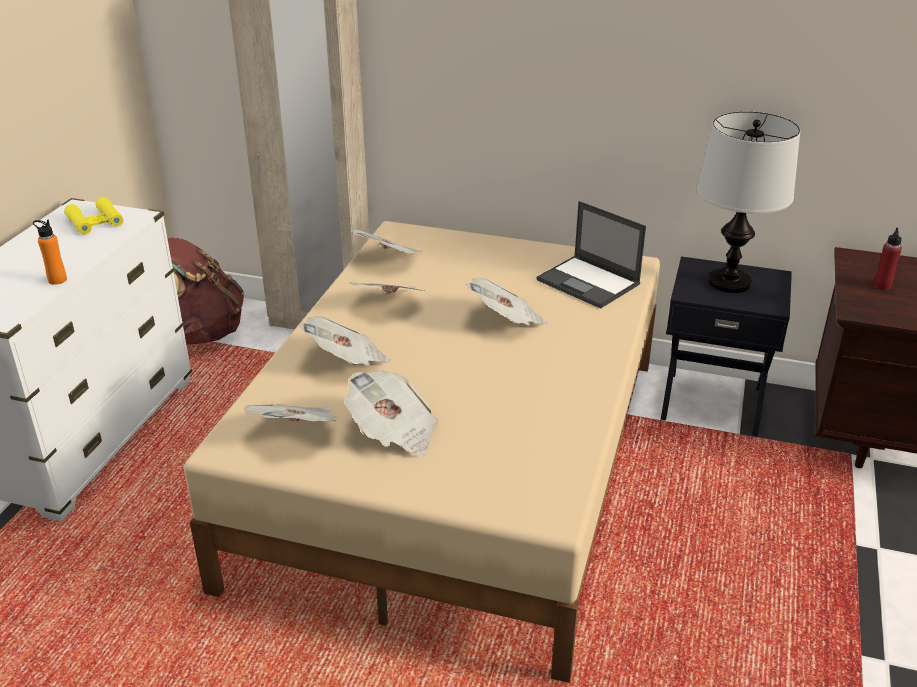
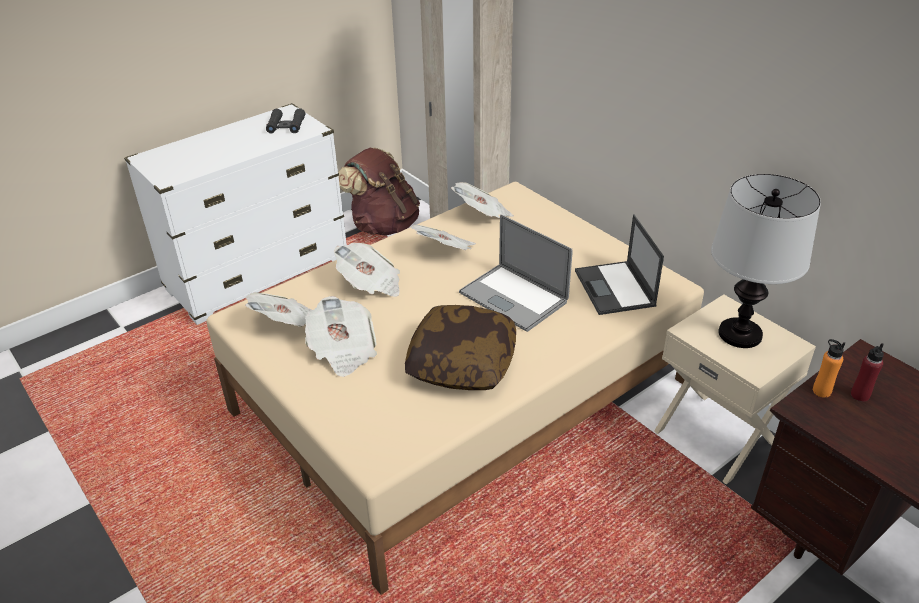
camera: 35 degrees right, 5 degrees up
(57, 280) = (222, 162): orange bottle -> orange bottle (821, 391)
(95, 222) = (286, 126): yellow binoculars -> black binoculars
(507, 321) = (513, 297): newspaper -> laptop
(527, 394) = (462, 362): none -> pillow
(712, 401) = (716, 435): black nightstand -> beige nightstand

